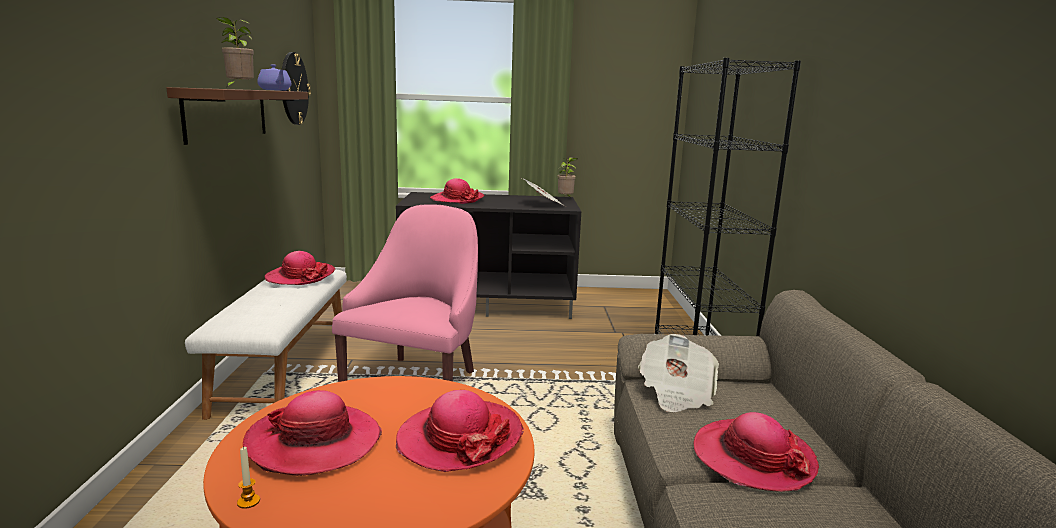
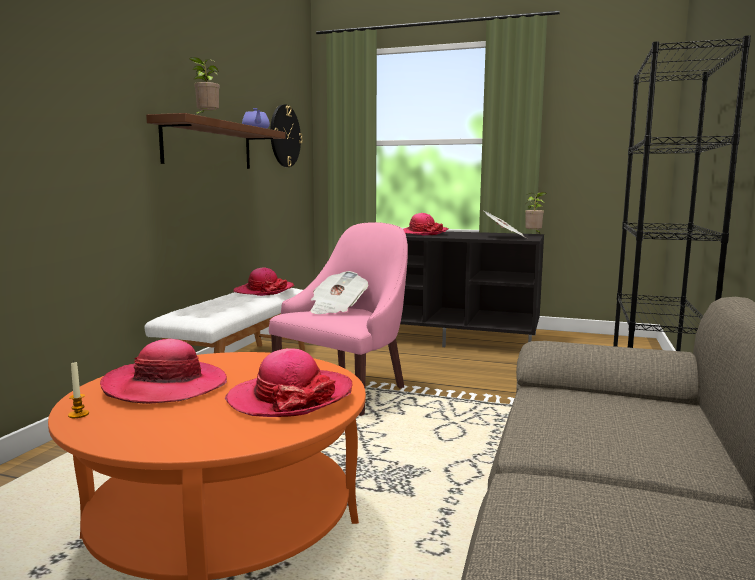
camera: 20 degrees right, 5 degrees down
(676, 393) = (566, 400): newspaper -> newspaper (336, 309)
(753, 458) = (618, 461): hat -> none

